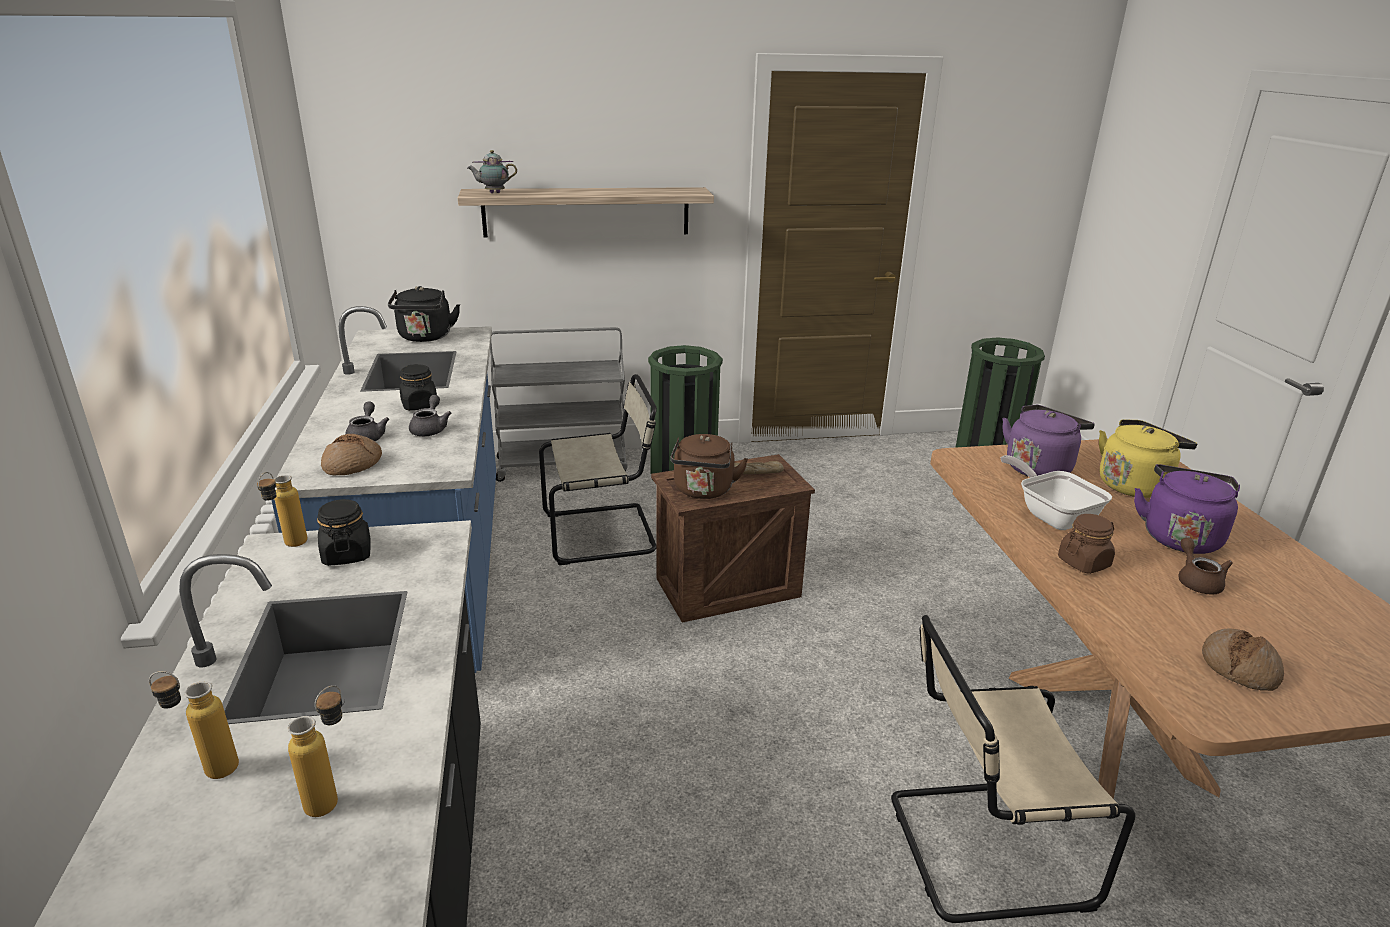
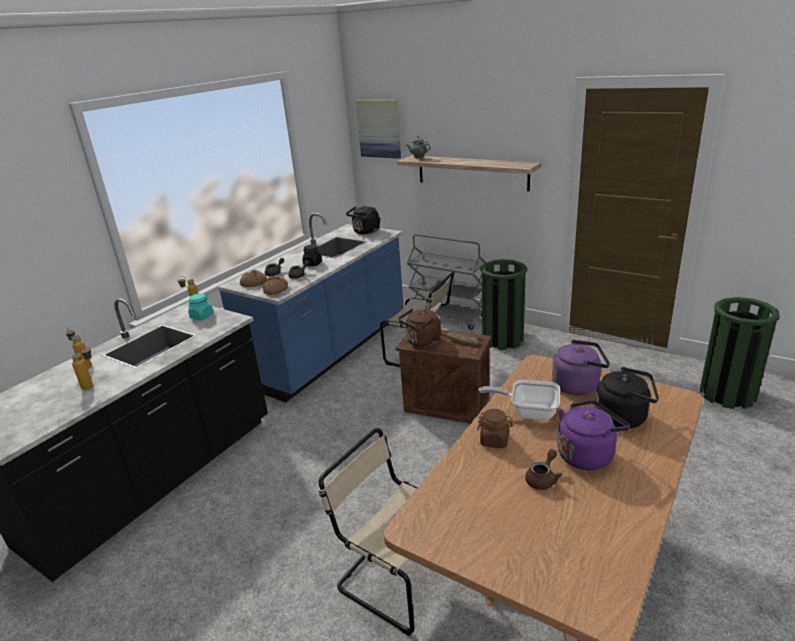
camera: 45 degrees right, 0 degrees up
(347, 554) = (202, 316): black jar -> turquoise jar
(385, 140) = (379, 128): none -> picture
(1051, 515) = (528, 412): frying pan -> frying pan turned 90 degrees counterclockwise
(1134, 485) = (624, 417): yellow kettle -> black kettle
(1239, 668) = (470, 524): bread -> bread (276, 290)

